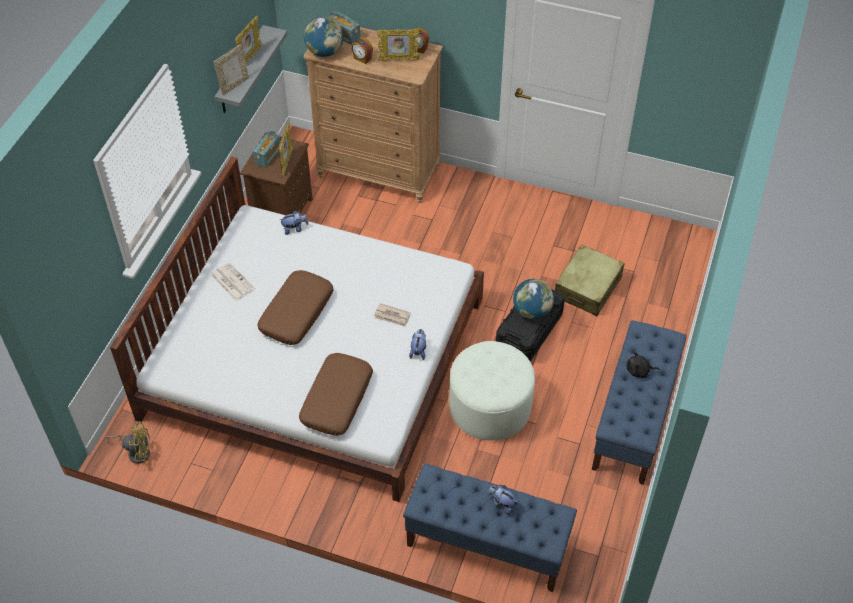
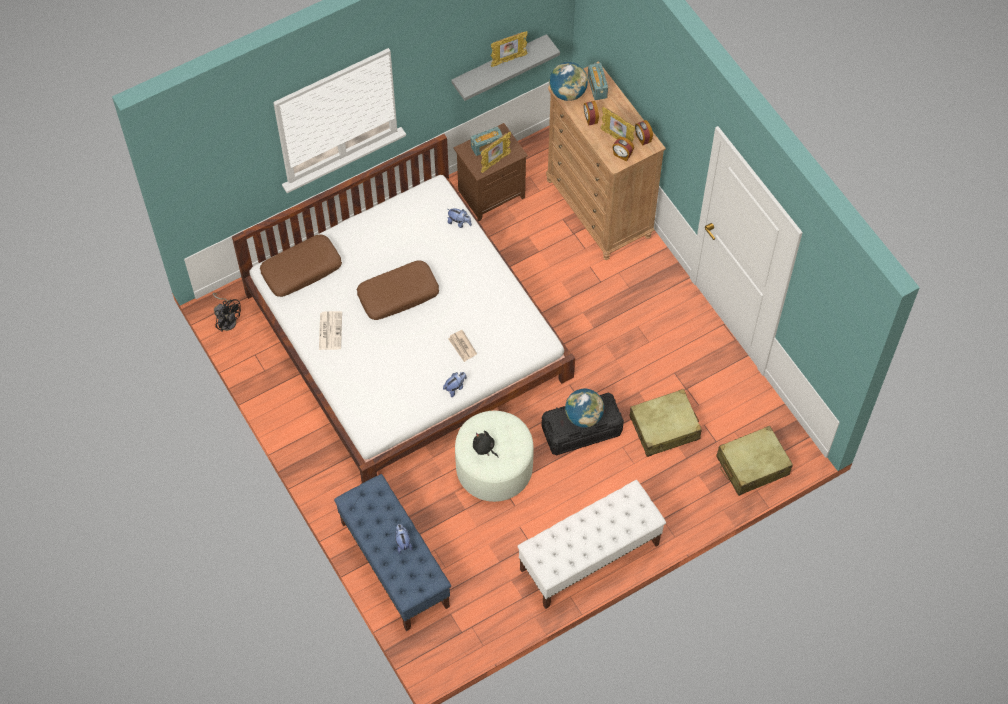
camera: 40 degrees right, 10 degrees up
(136, 451) = (227, 319): yellow fan -> black fan
(232, 282) = (376, 236): newspaper -> newspaper (330, 330)
(234, 85) = (474, 79): picture frame -> none
(336, 399) = (365, 382): brown pillow -> brown pillow (301, 270)
(414, 68) = (622, 155): none -> alarm clock
(634, 420) = (589, 557): blue bench -> white bench
(639, 371) = (597, 522): black plush toy -> black plush toy (484, 448)
(676, 270) = (752, 466): none -> beige suitcase

